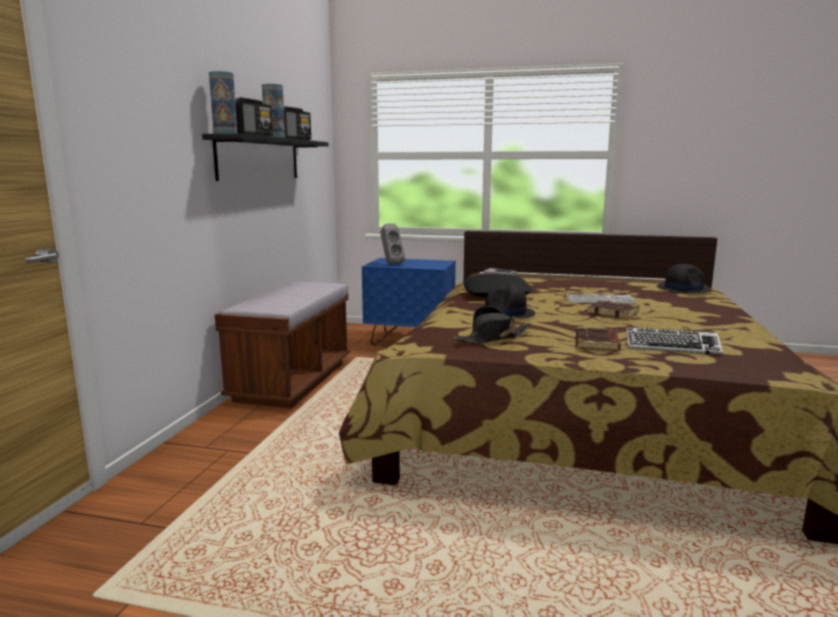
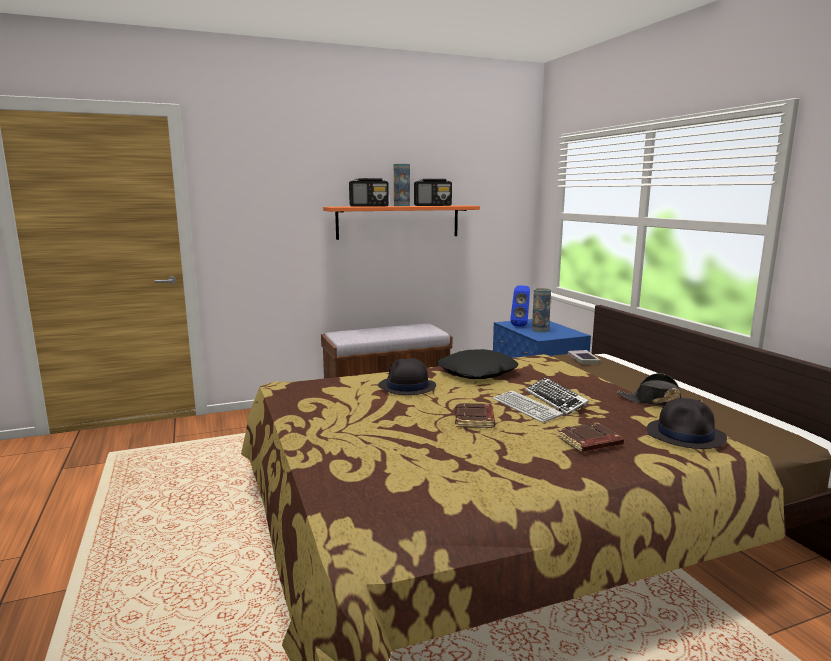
camera: 55 degrees right, 0 degrees up
(225, 134) = (337, 206): vase -> vase (540, 330)
(259, 159) = (398, 222): black shelf -> orange shelf
(390, 264) = (520, 325): grey speaker -> blue speaker
(492, 338) = (323, 397): black hat -> black hat (657, 403)
(597, 344) = (349, 429): brown book -> brown book (589, 442)
(672, 347) = (377, 457): keyboard -> keyboard (556, 400)

